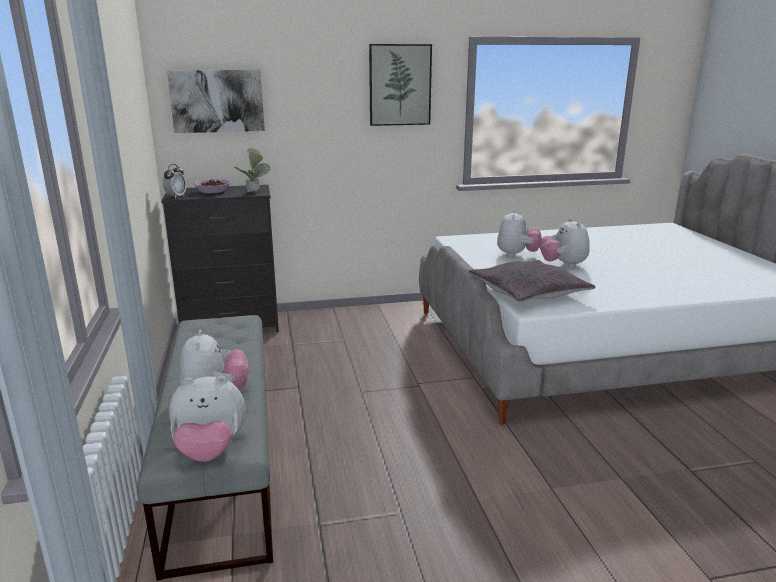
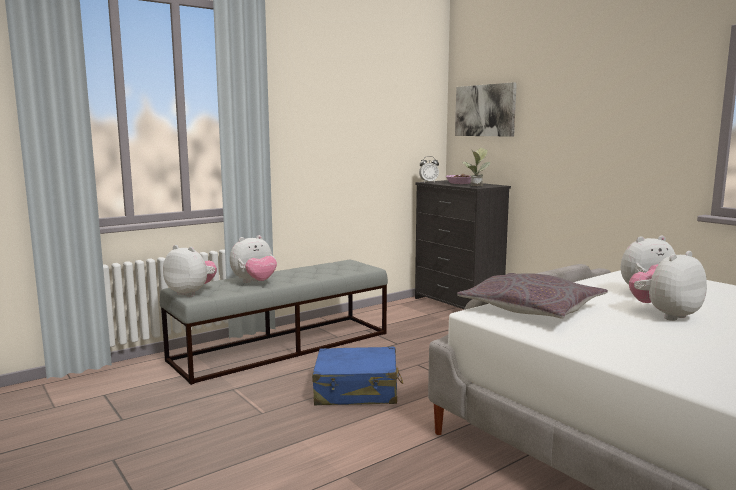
camera: 65 degrees right, 10 degrees down
(210, 451) = (191, 293): plush toy -> plush toy turned 150 degrees clockwise
(392, 440) = (357, 391): none -> blue suitcase
(399, 85) = (638, 90): picture -> none

